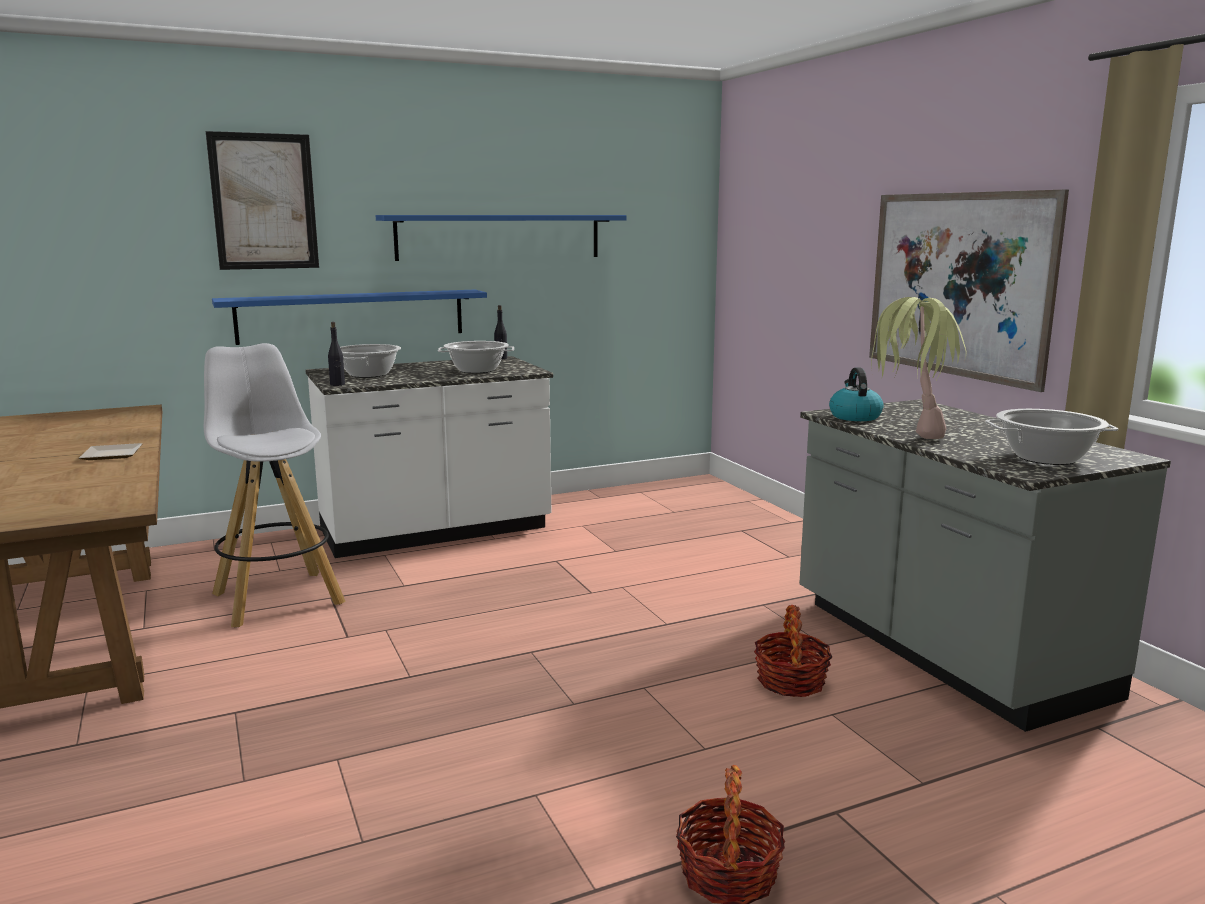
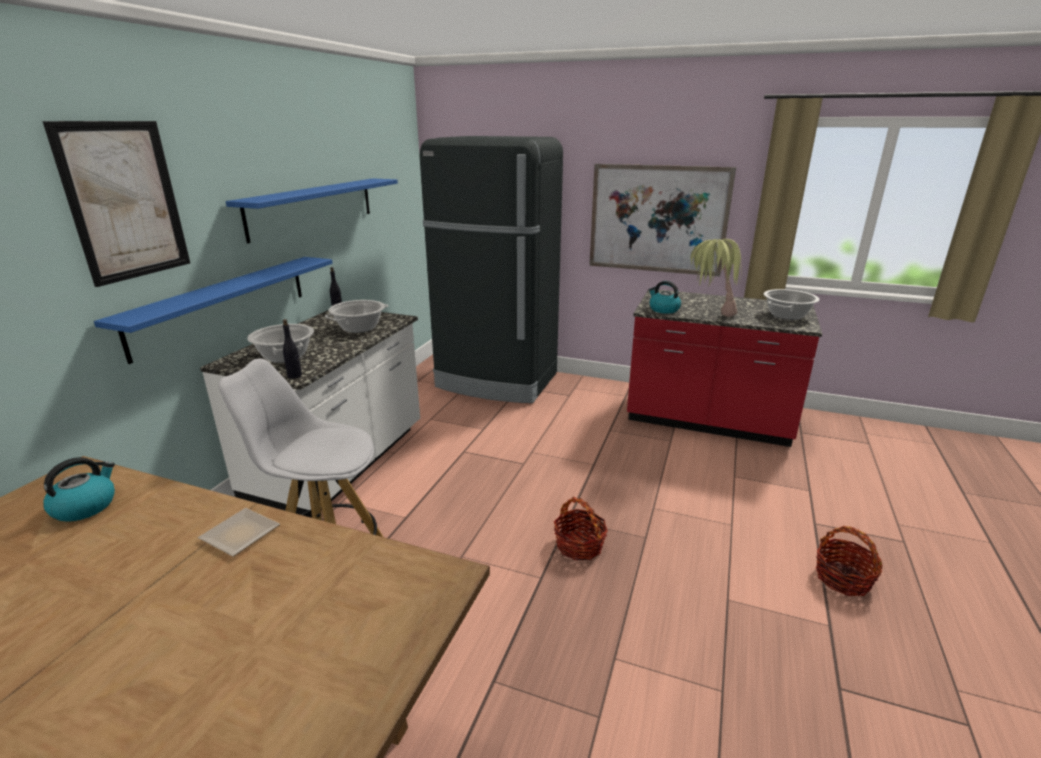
camera: 45 degrees left, 10 degrees up
(101, 423) = (85, 506): none -> kettle
(726, 517) = (497, 381): none -> black fridge
(790, 681) = (694, 468): basket -> basket (579, 545)
(943, 649) = (708, 420): grey counter -> red counter

